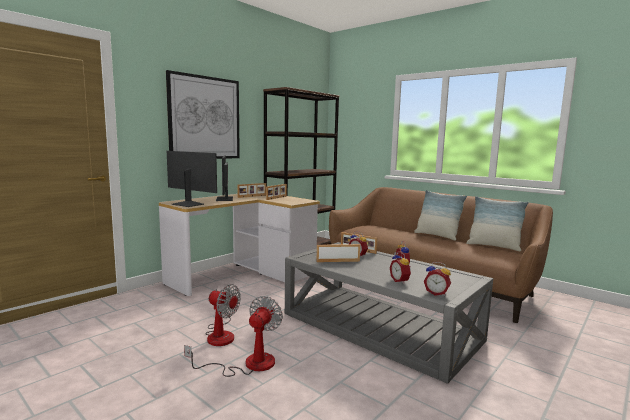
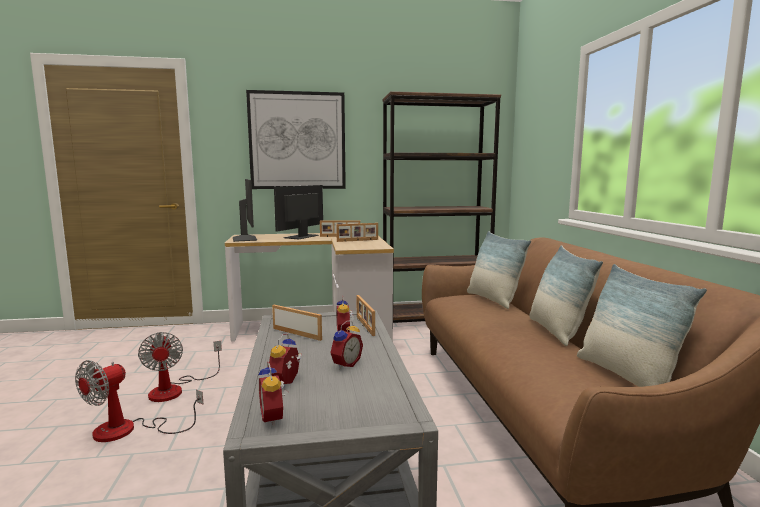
camera: 40 degrees right, 0 degrees up
(248, 364) = (128, 430): fan -> fan turned 150 degrees clockwise
(378, 227) = (493, 300): none -> pillow

